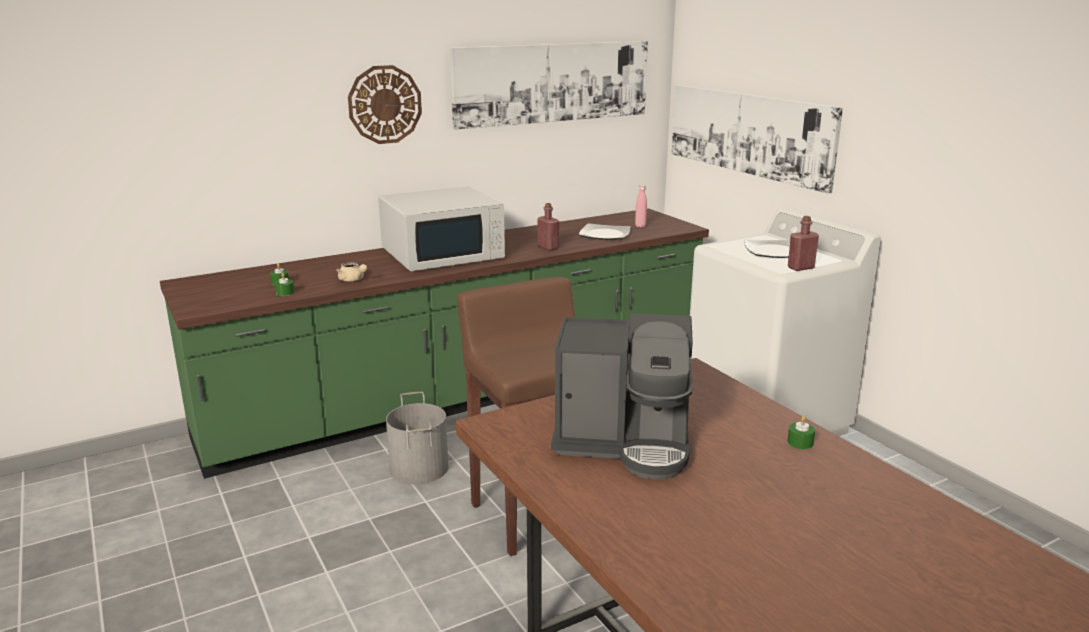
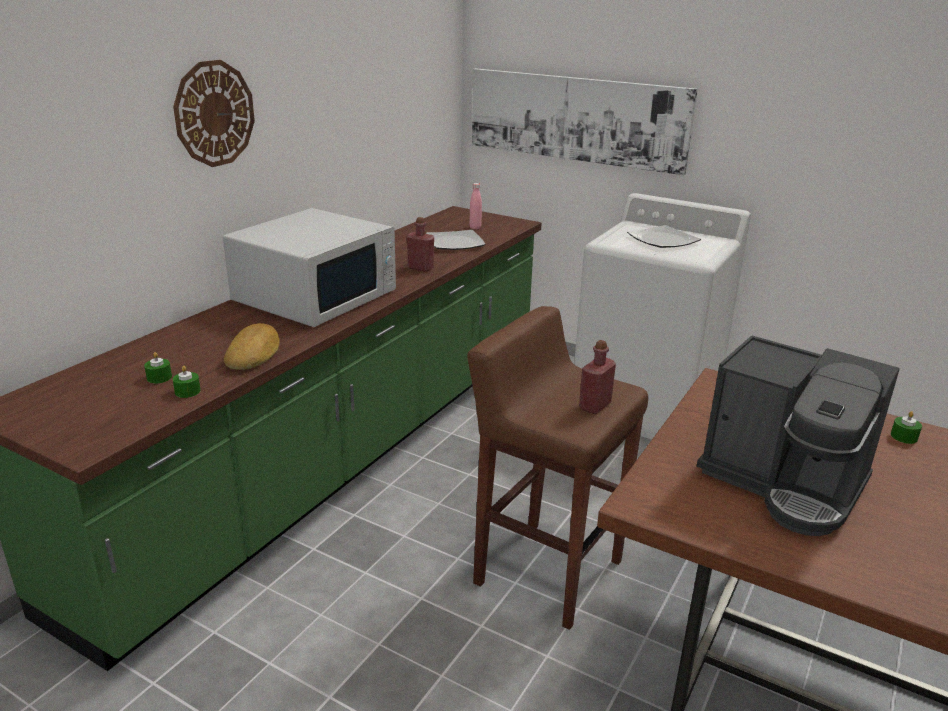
camera: 30 degrees left, 5 degrees up
(353, 280) = (254, 353): beige teapot -> bread
(420, 468) = (376, 559): grey bucket -> none
(553, 83) = (372, 73): picture -> none
(625, 442) = (784, 484): coffee machine -> coffee machine turned 60 degrees clockwise
(800, 268) = (709, 254): red bottle -> red bottle (594, 406)

